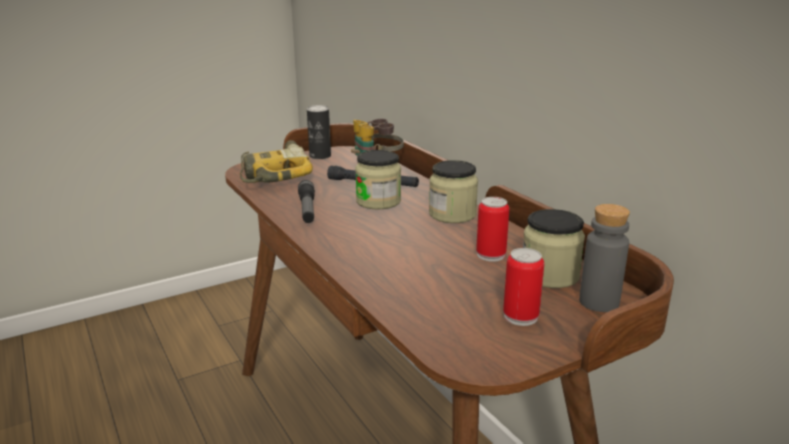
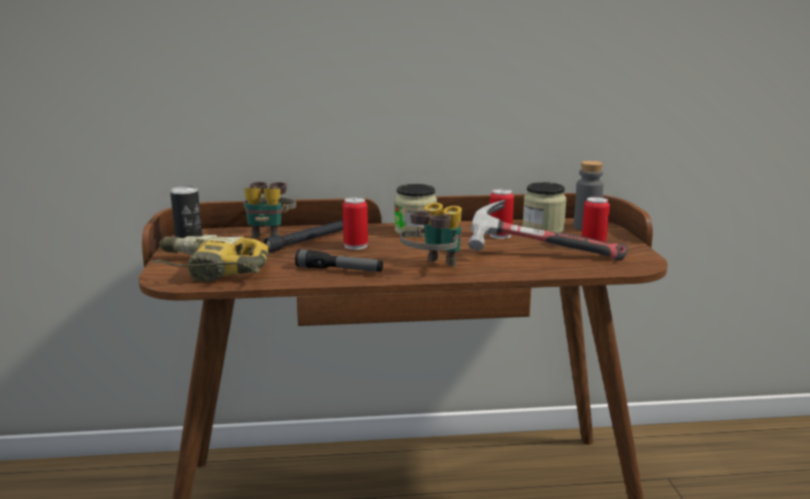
camera: 65 degrees left, 5 degrees down
(344, 243) = (433, 268): none -> binoculars
(378, 201) = (355, 246): jar -> can
(442, 288) = (540, 255): none -> hammer

